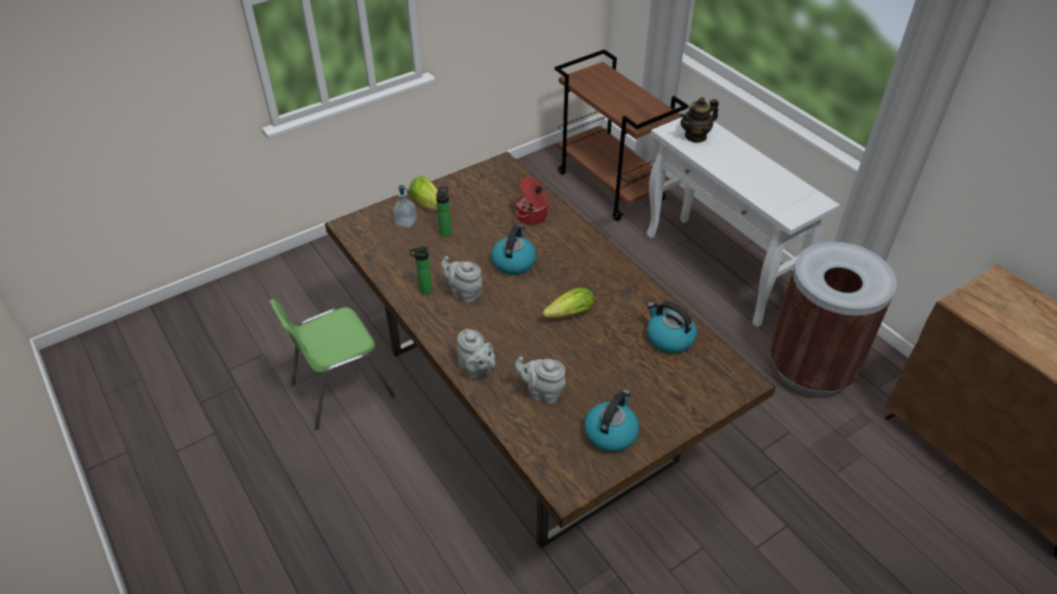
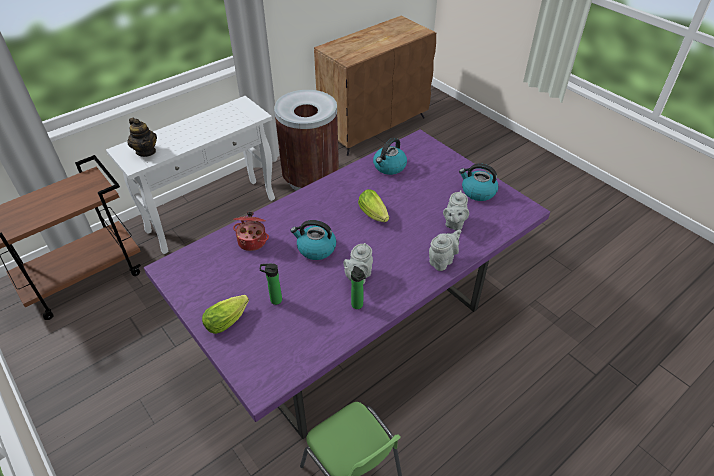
camera: 95 degrees left, 0 degrees up
(406, 222) = (257, 335): soap dispenser -> none
(529, 406) = (357, 324): brown dining table -> purple dining table

